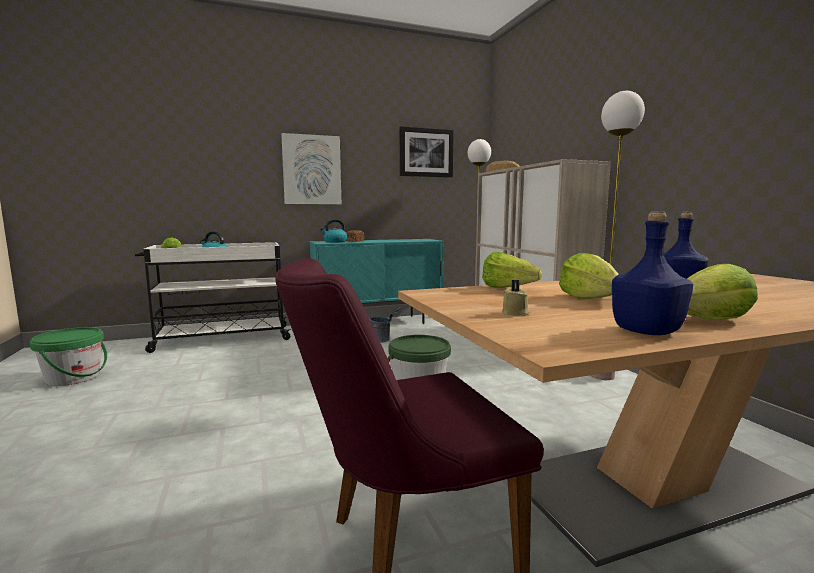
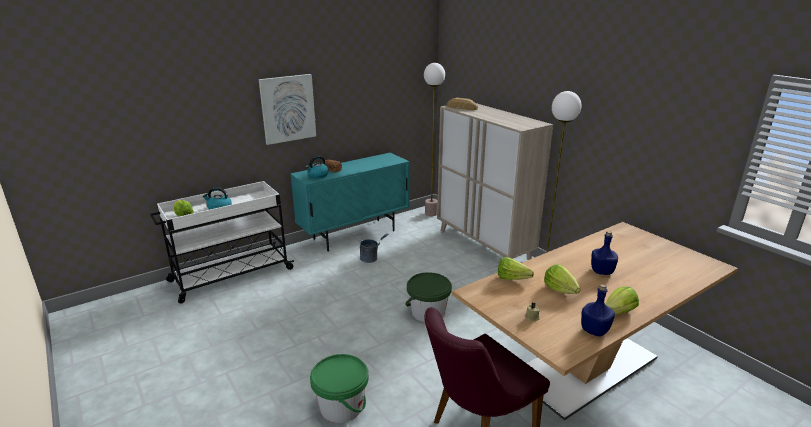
camera: 15 degrees left, 15 degrees up
(73, 377) = (146, 343): green bucket -> green bucket (341, 406)
(426, 153) = (386, 75): picture -> none

